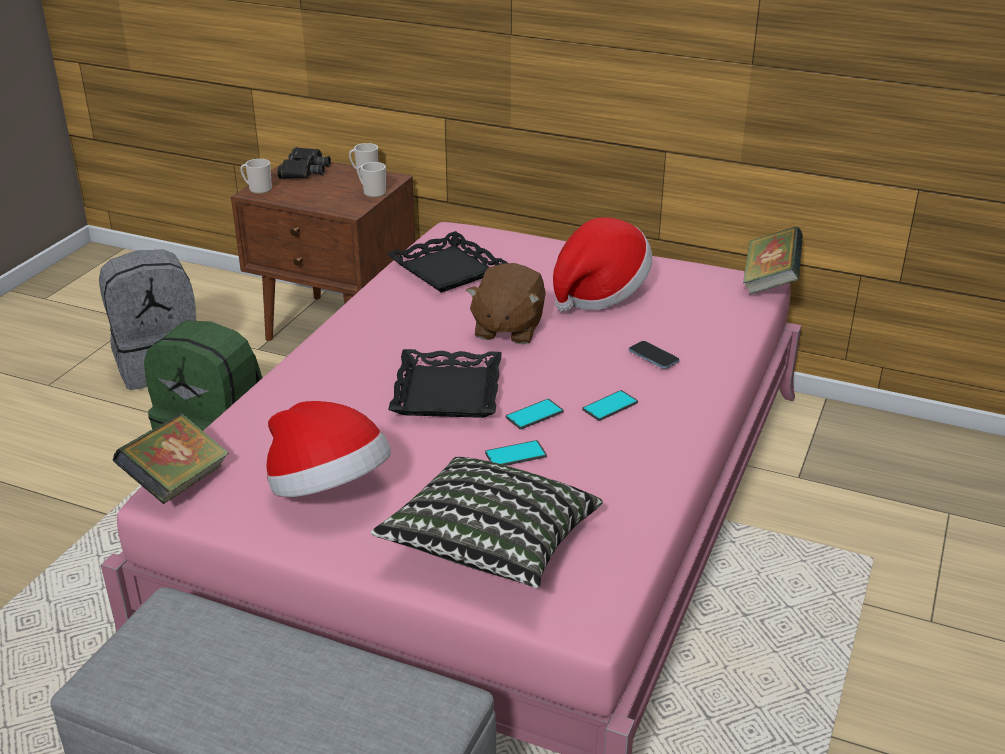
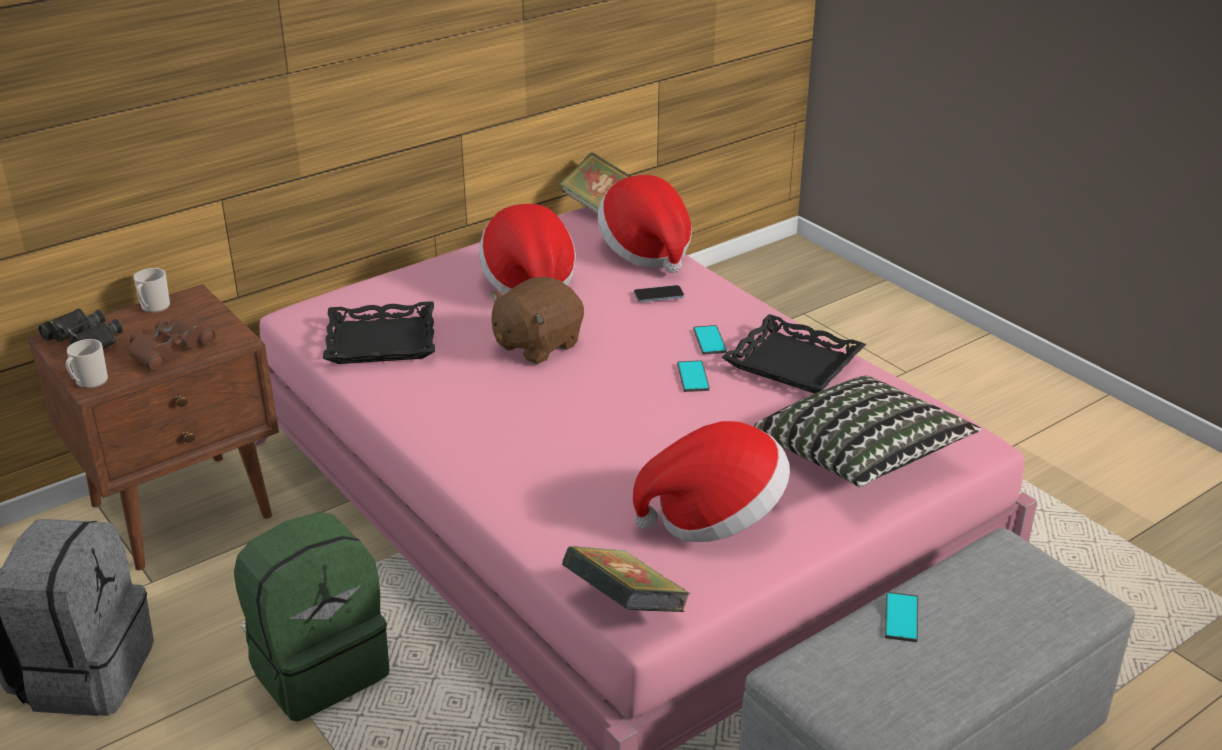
camera: 60 degrees left, 0 degrees up
(318, 196) = (169, 349): none -> brown binoculars
(372, 192) = (210, 316): mug -> none
(446, 392) = (616, 407): black tray -> black tray (792, 363)
(507, 328) = (536, 345): brown plush toy -> brown plush toy turned 90 degrees clockwise
(515, 455) = (743, 405): phone -> phone (901, 617)
(722, 325) = (646, 251): none -> hat

